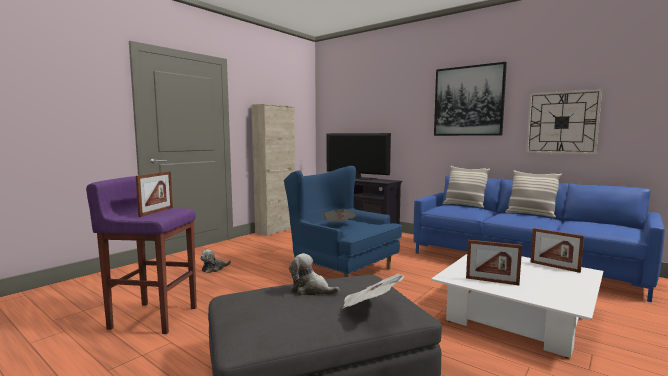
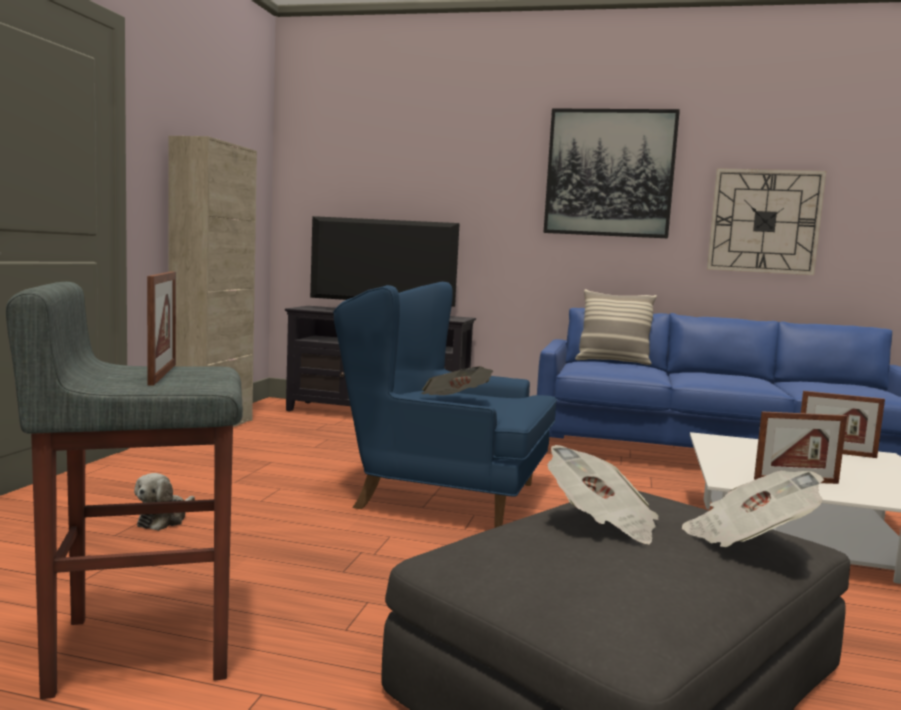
camera: 25 degrees left, 0 degrees up
(153, 317) = (141, 647): purple stool -> grey stool
(311, 290) = (602, 523): plush toy -> newspaper
(530, 214) = (727, 374): pillow -> none

